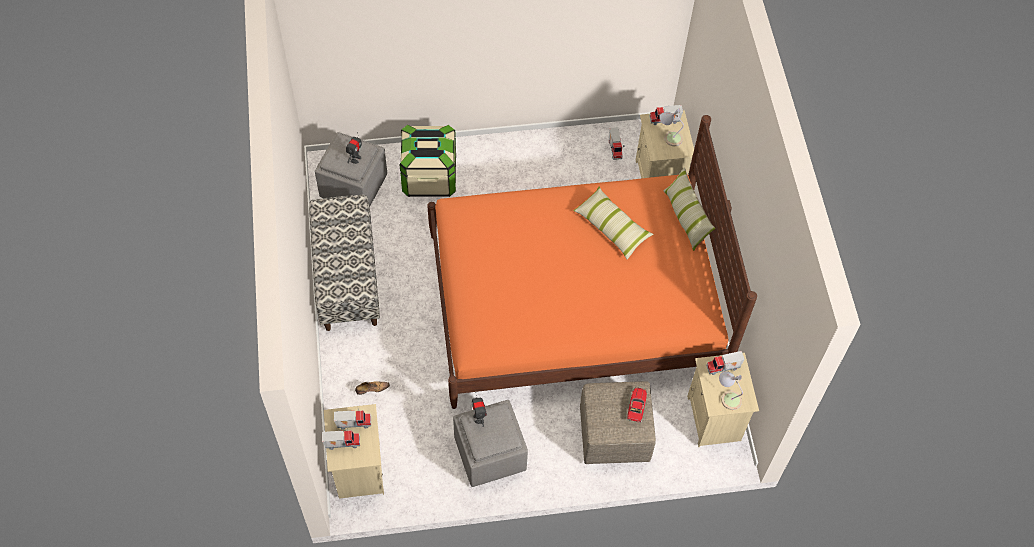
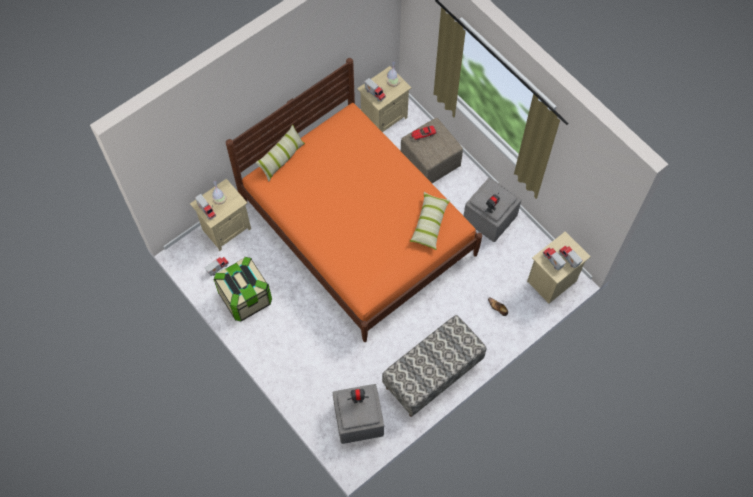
camera: 120 degrees left, 5 degrees up
(429, 177) = (318, 373): storage box -> storage box (245, 298)
(612, 227) = (318, 194): pillow -> pillow (429, 223)

